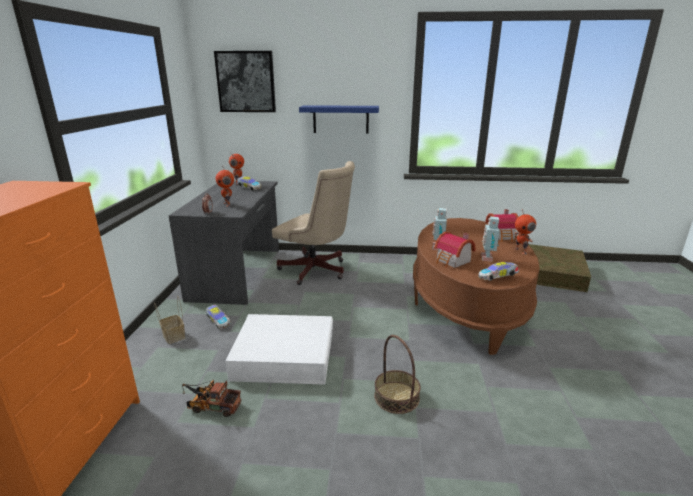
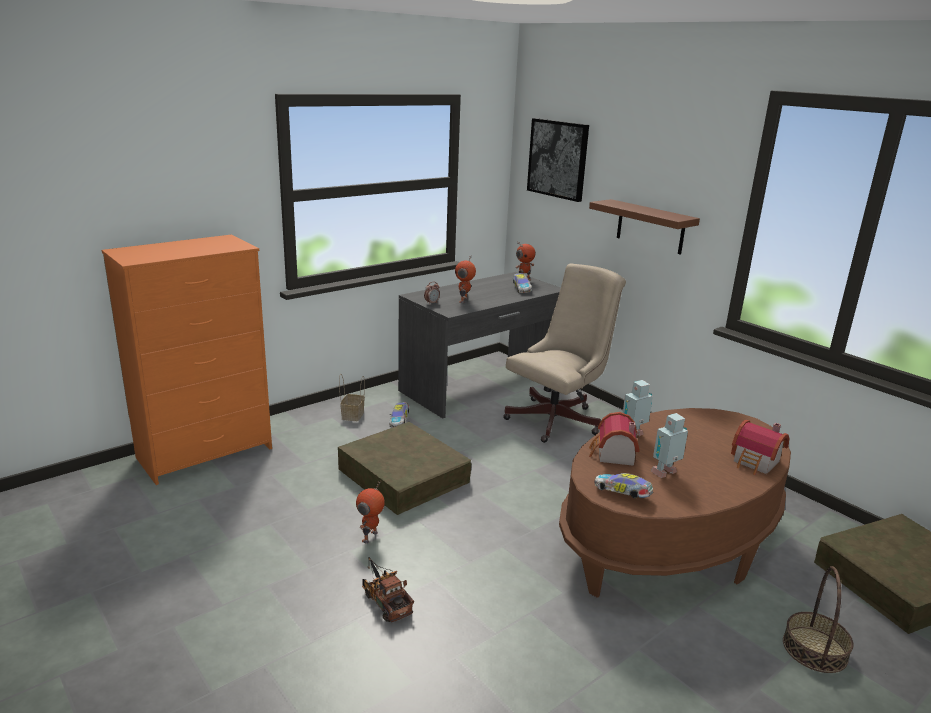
camera: 45 degrees right, 0 degrees up
(211, 406) = (304, 479): toy truck -> toy truck (385, 600)
(284, 355) = (403, 475): white storage box -> brown storage box
(316, 271) = (558, 419): beige office chair -> beige office chair turned 120 degrees counterclockwise
(340, 119) = (650, 227): blue shelf -> brown shelf
(396, 397) = (433, 561): basket -> basket (814, 649)
(521, 251) = (734, 488): toy robot -> toy robot (371, 537)

